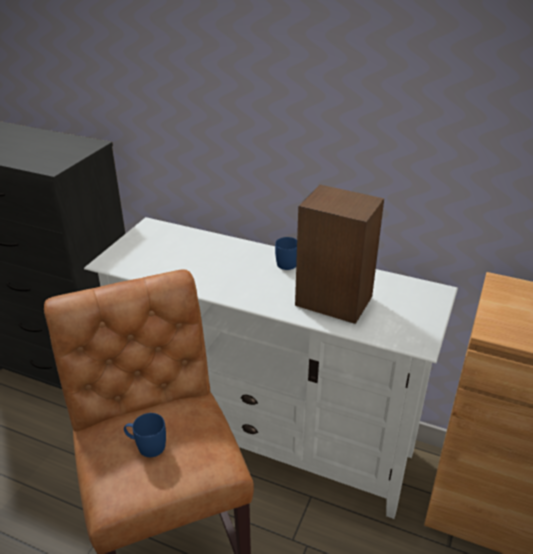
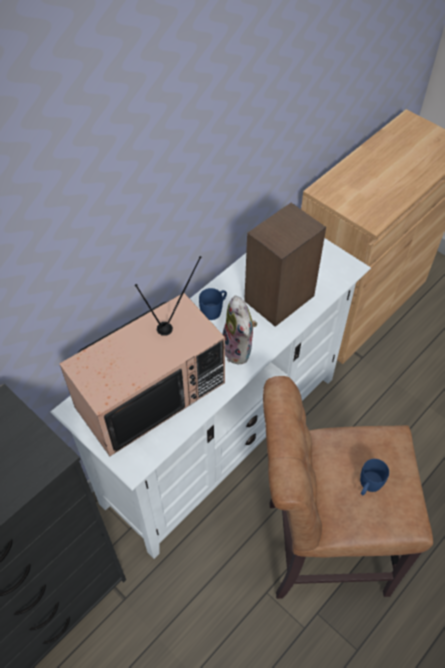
camera: 70 degrees left, 20 degrees up
(181, 253) = (150, 392): none -> television
(252, 289) = (239, 350): none -> plush toy

